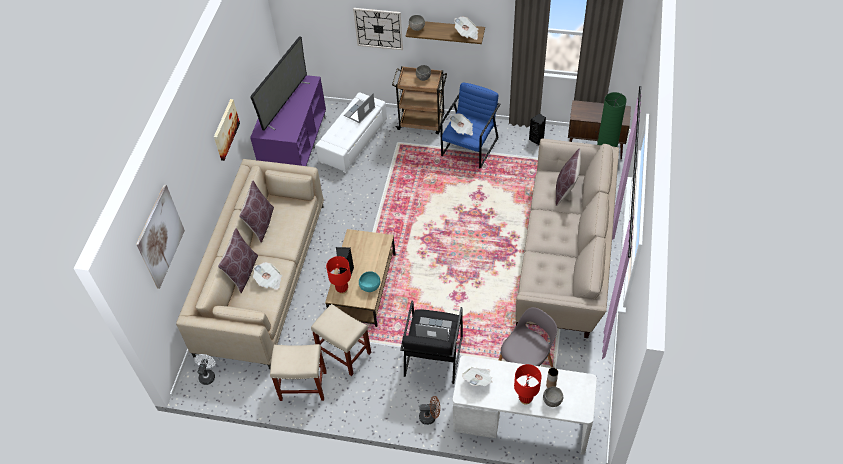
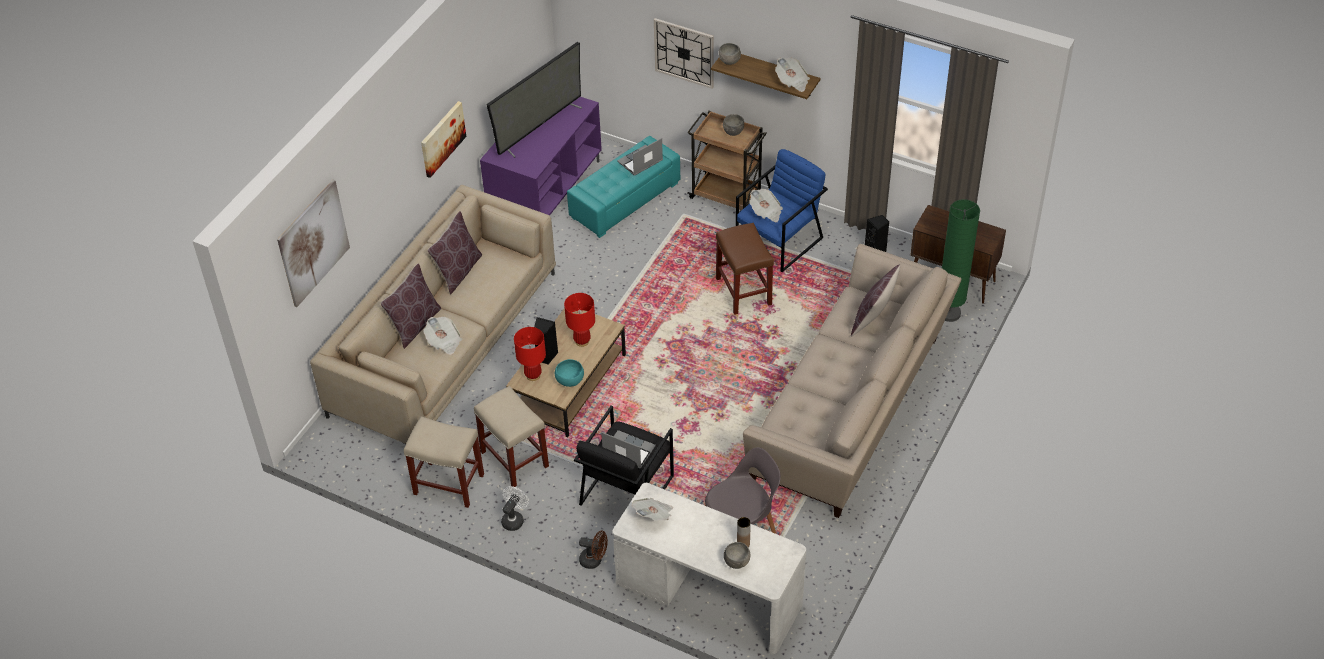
camera: 15 degrees right, 5 degrees down
(207, 375) = (336, 443): white fan -> white fan (514, 519)
(353, 141) = (625, 200): white ottoman -> turquoise ottoman
(460, 189) = (744, 292): none -> brown stool
(525, 398) = (704, 551): red table lamp -> red table lamp (582, 341)

